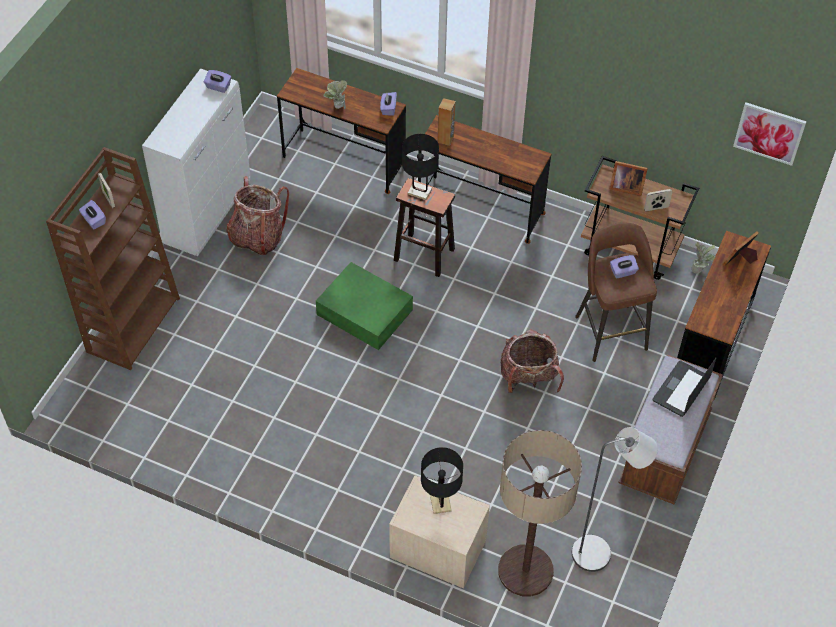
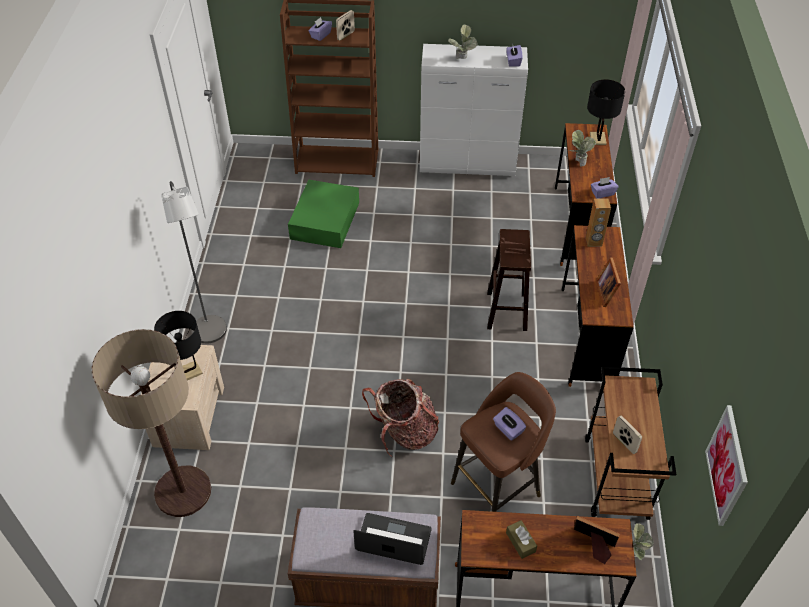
camera: 70 degrees right, 5 degrees down
(191, 124) = (462, 60): none -> potted plant
(257, 237) = (460, 199): backpack -> none
(364, 311) = (420, 289): green storage box -> green storage box (326, 220)
(419, 191) = (517, 242): black table lamp -> black table lamp (597, 139)
(599, 553) = (220, 551): grey floor lamp -> grey floor lamp (211, 335)
(625, 186) = (637, 406): picture frame -> picture frame (607, 292)
(724, 301) = (520, 542): none -> brown tissue box

